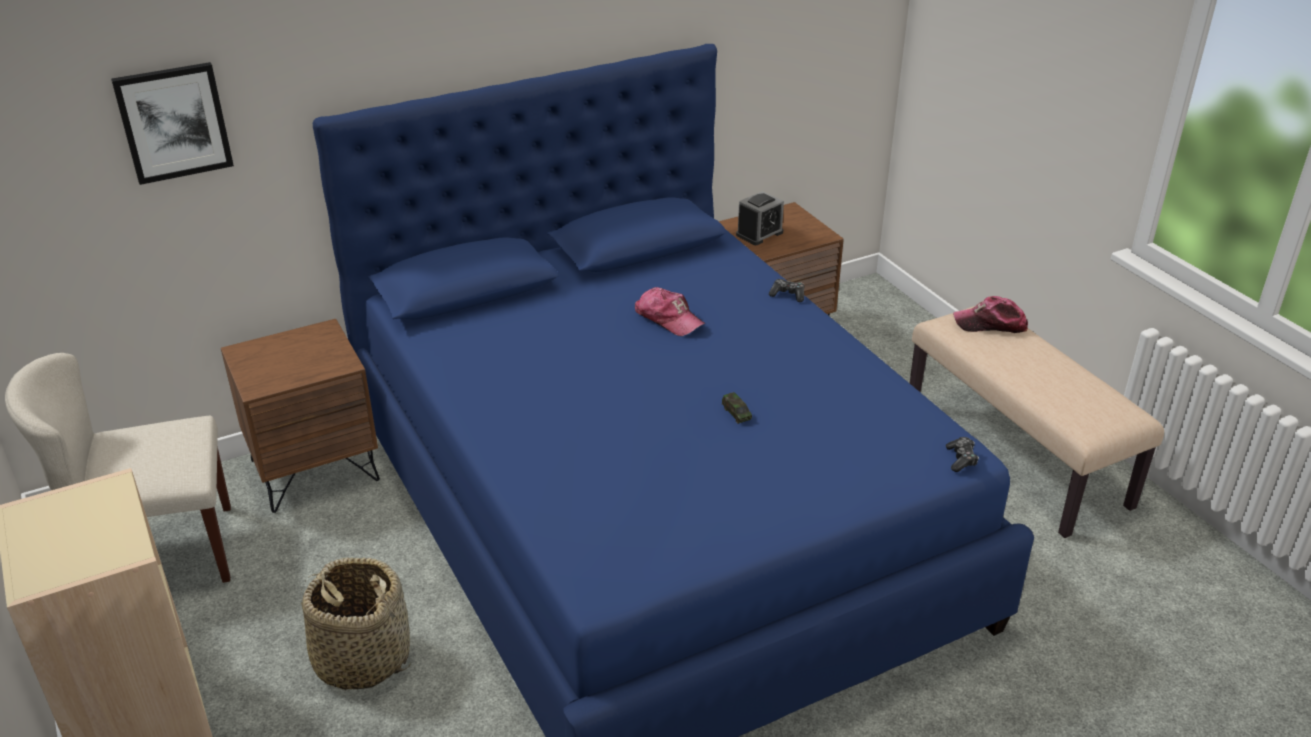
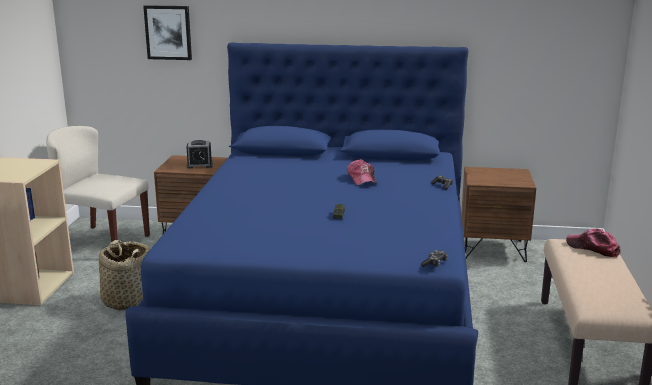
camera: 35 degrees right, 15 degrees down
(759, 234) = (486, 175): alarm clock -> alarm clock (199, 165)

